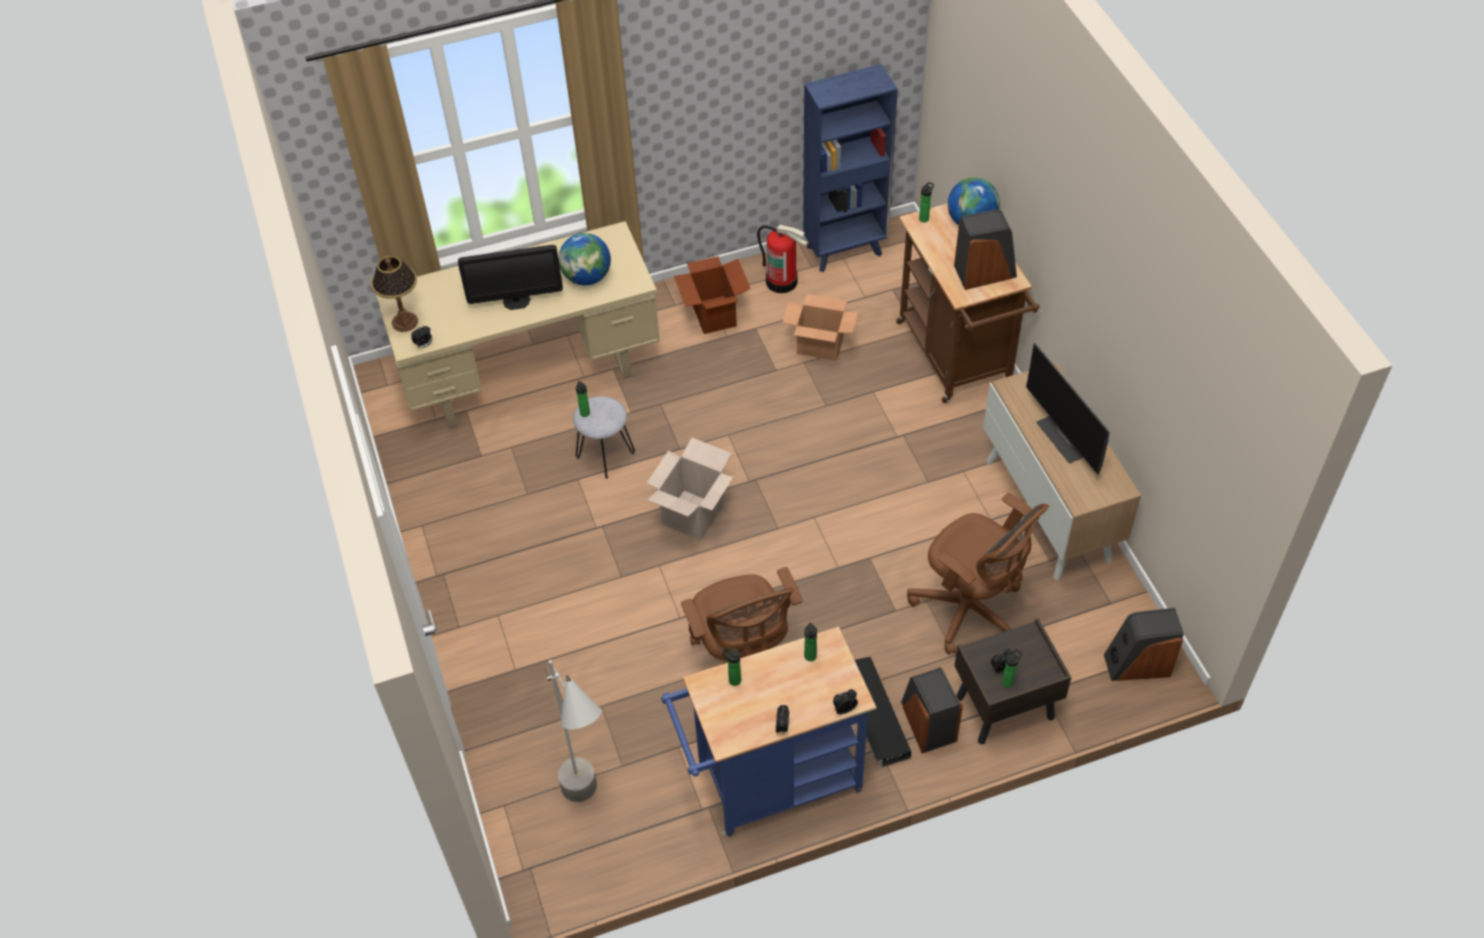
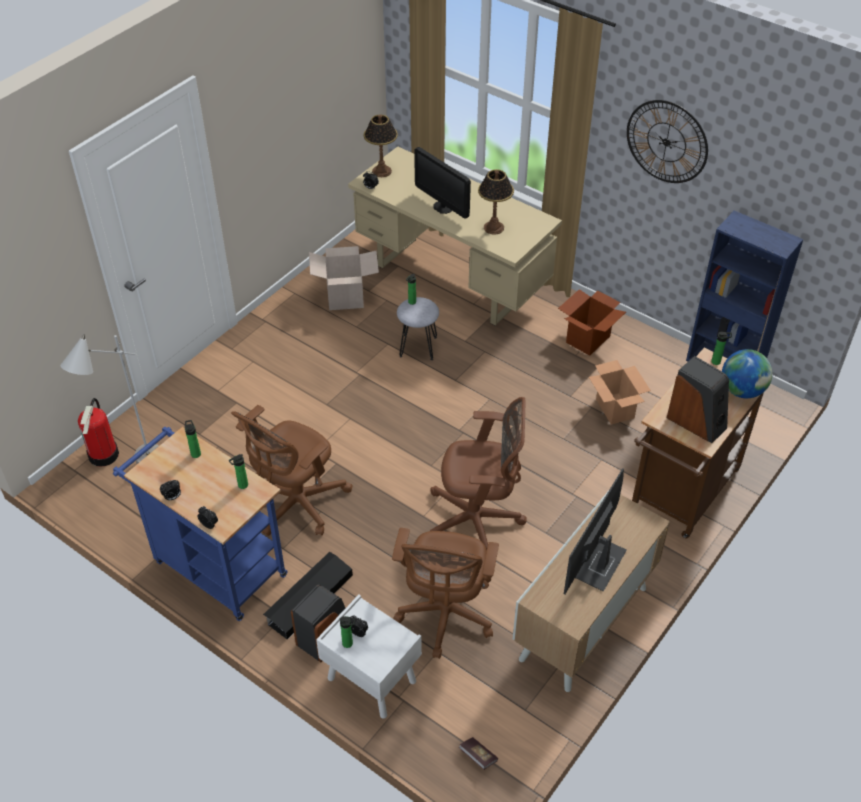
camera: 55 degrees right, 5 degrees down
(587, 277) = (493, 227): globe -> table lamp
(692, 515) = (405, 415): cardboard box -> cardboard box (345, 298)
(707, 65) = (666, 142): none -> wall clock
(782, 281) = (655, 359): fire extinguisher -> fire extinguisher (104, 455)
(875, 525) = (478, 520): none -> brown office chair
(1003, 708) = (370, 680): brown nightstand -> white nightstand
(1137, 664) = (478, 756): speaker -> book

